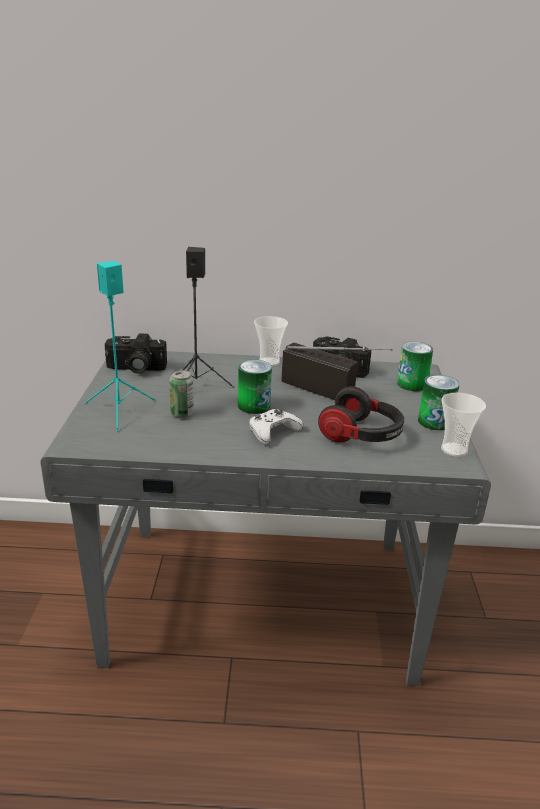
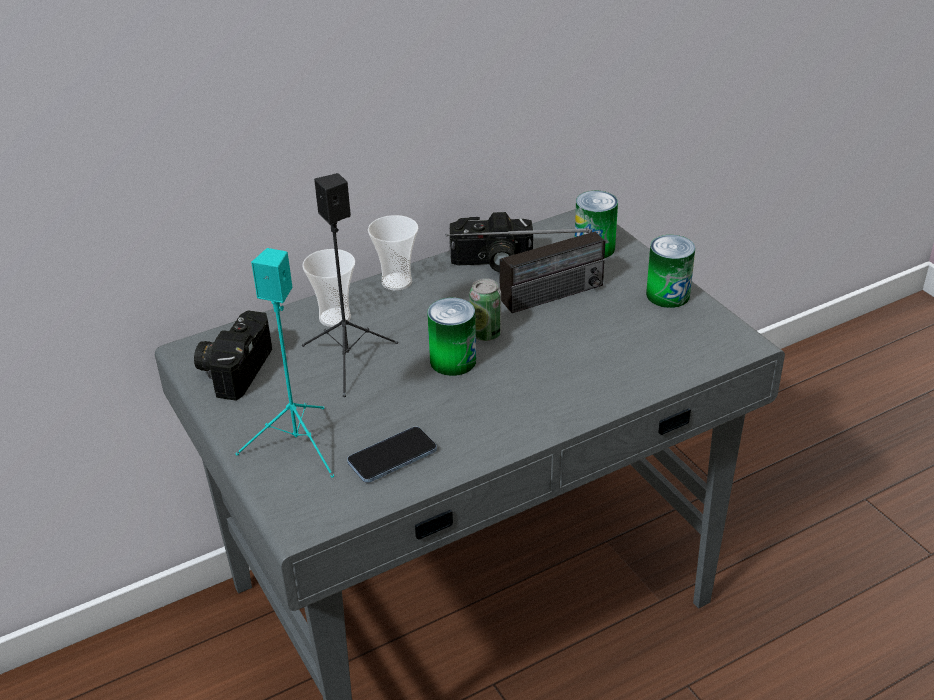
camera: 30 degrees left, 10 degrees up
(135, 368) = (234, 368): camera -> camera turned 135 degrees clockwise
(160, 435) = (392, 457): none -> phone
(182, 414) = (381, 413): can -> can (485, 334)
(273, 432) = (516, 390): white game controller -> none
(335, 395) = (528, 302): radio -> radio turned 150 degrees clockwise
(362, 435) = (613, 349): headphones -> none
(454, 450) = (720, 326): cup -> cup (335, 318)

